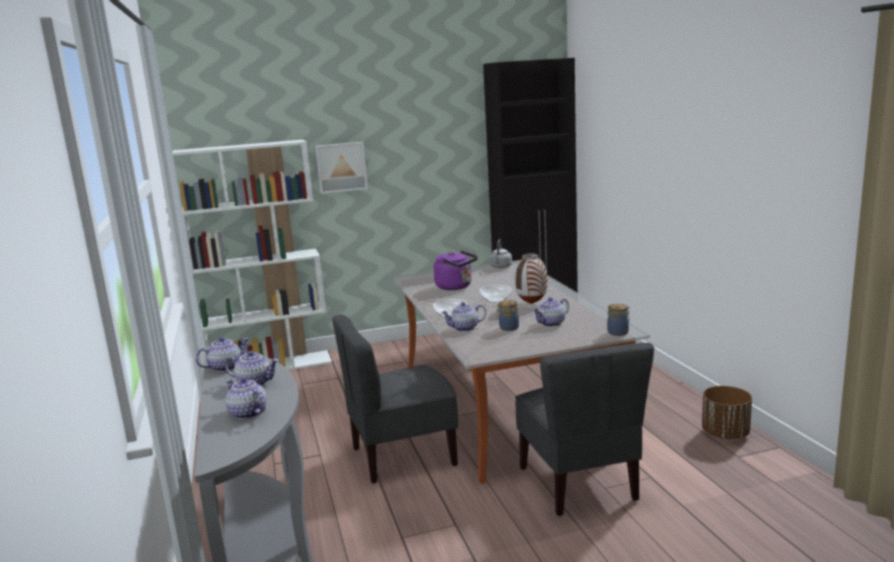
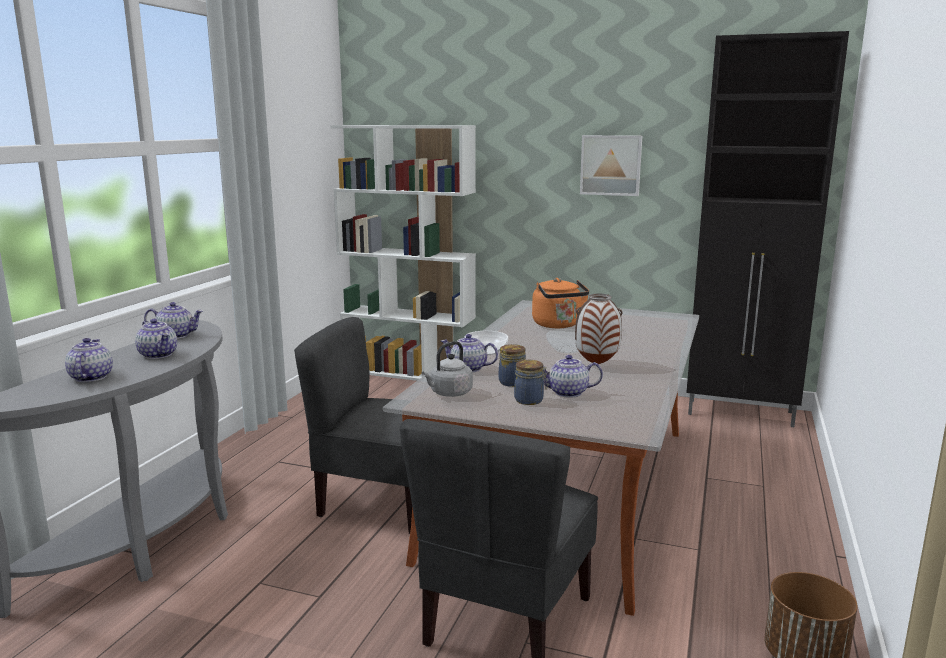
camera: 35 degrees right, 0 degrees up
(341, 167) = (516, 163): picture -> picture (611, 165)
(456, 287) = (558, 325): purple kettle -> orange kettle
(500, 267) = (653, 317): grey kettle -> grey kettle (449, 393)
(618, 332) = (623, 429): jar -> jar (530, 400)

